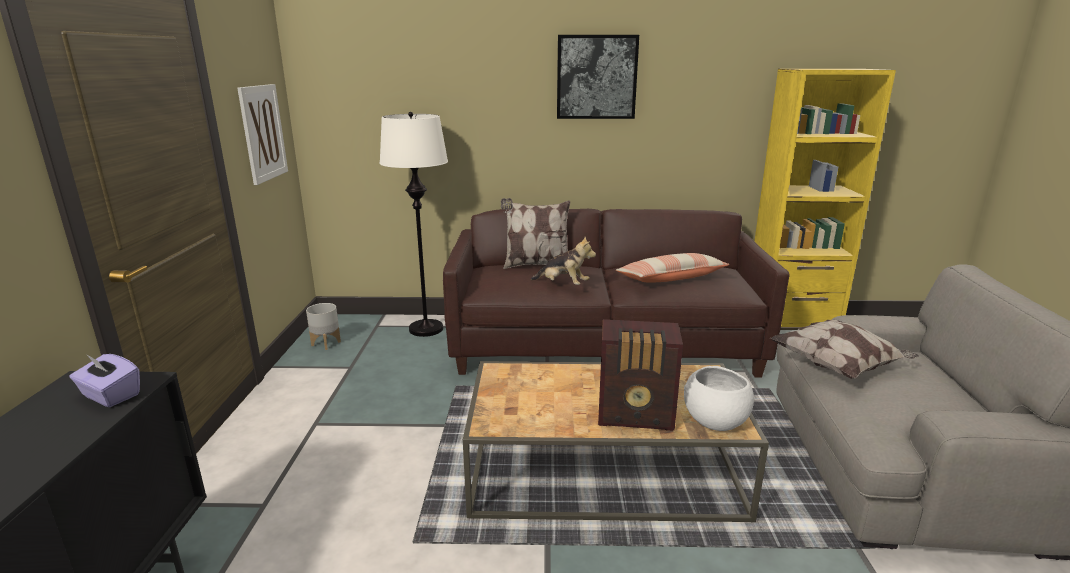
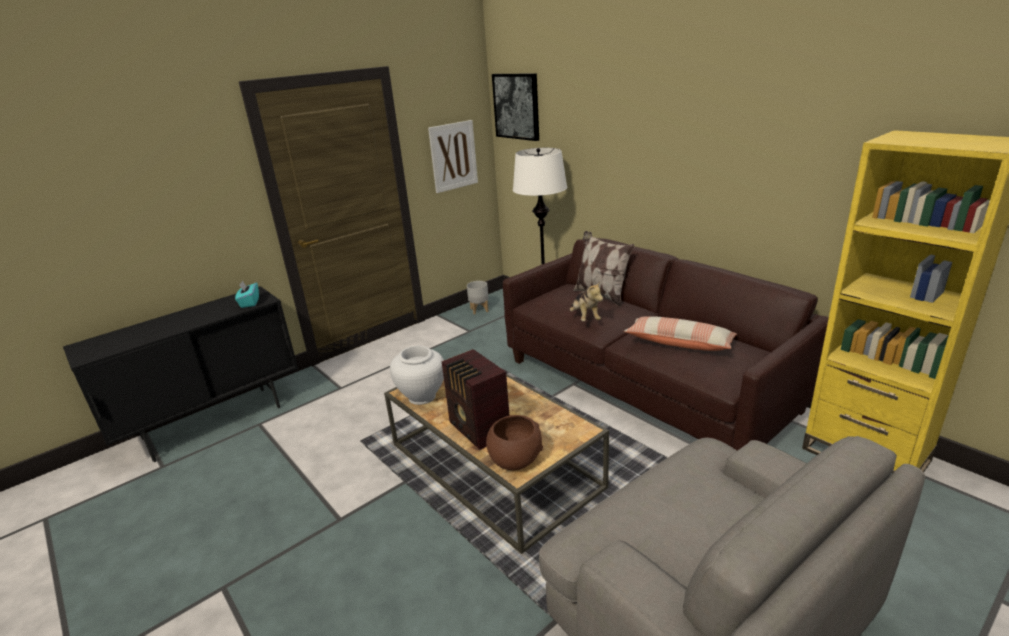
camera: 50 degrees right, 5 degrees up
(110, 396) = (249, 302): purple tissue box -> turquoise tissue box
(519, 420) = (422, 397): none -> white vase
(596, 77) = (693, 126): picture -> picture (516, 106)
(713, 420) = (515, 459): white bowl -> brown bowl
(838, 367) = (673, 480): pillow -> none

